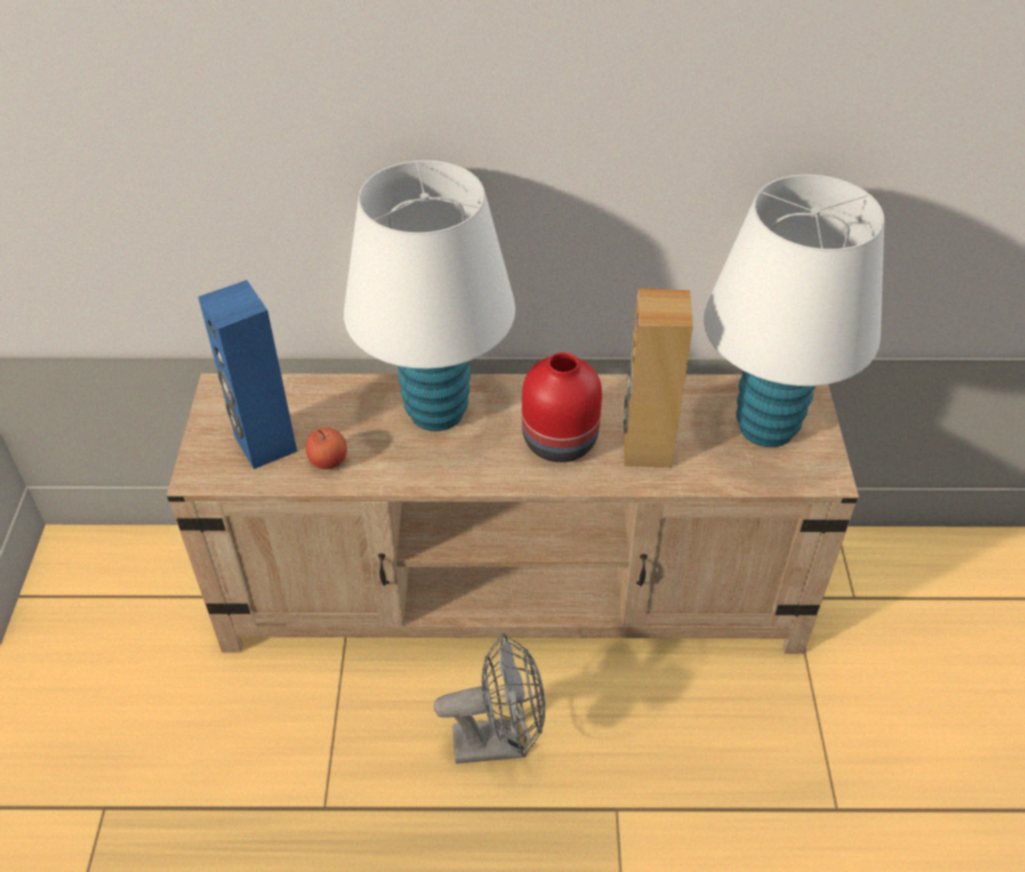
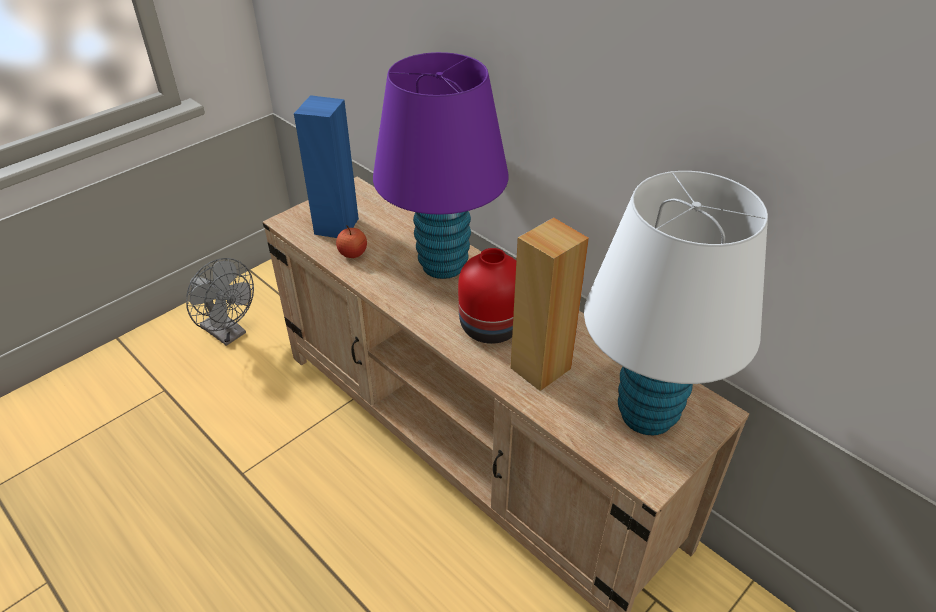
camera: 45 degrees right, 5 degrees down
(437, 411) = (443, 265): white table lamp -> purple table lamp
(499, 741) = (361, 519): grey fan -> grey fan (229, 333)

